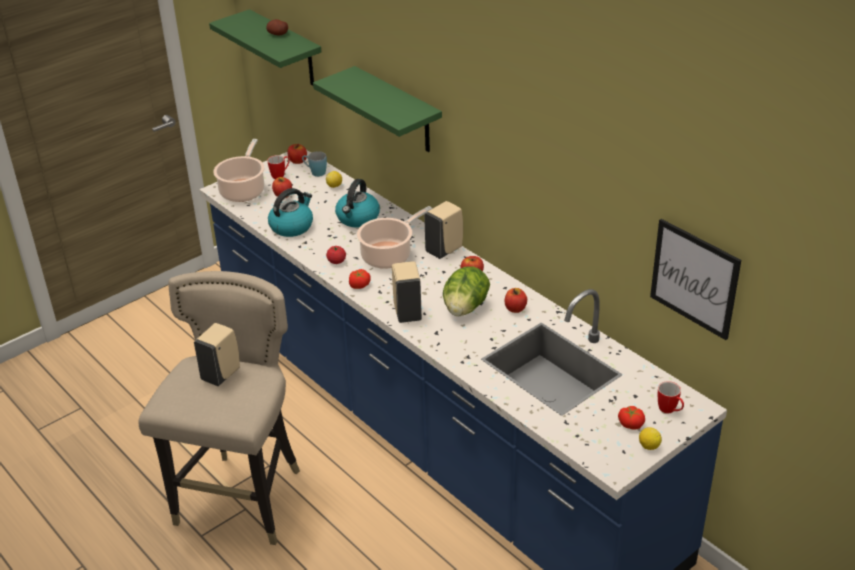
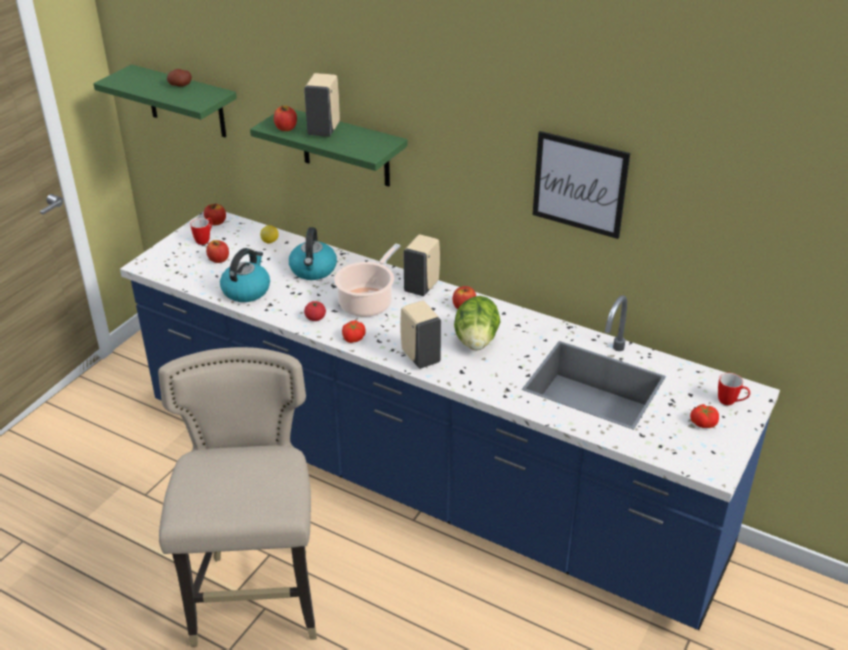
camera: 20 degrees left, 0 degrees up
(222, 374) = (237, 464): beige soap dispenser -> beige soap dispenser (324, 130)
(243, 190) = (171, 261): cooking pot -> none
(315, 172) = (241, 231): blue mug -> none
(515, 308) = (526, 332): apple -> apple (286, 128)
(648, 446) = (733, 441): lemon -> none
(694, 278) = (740, 264): picture -> picture (579, 184)

